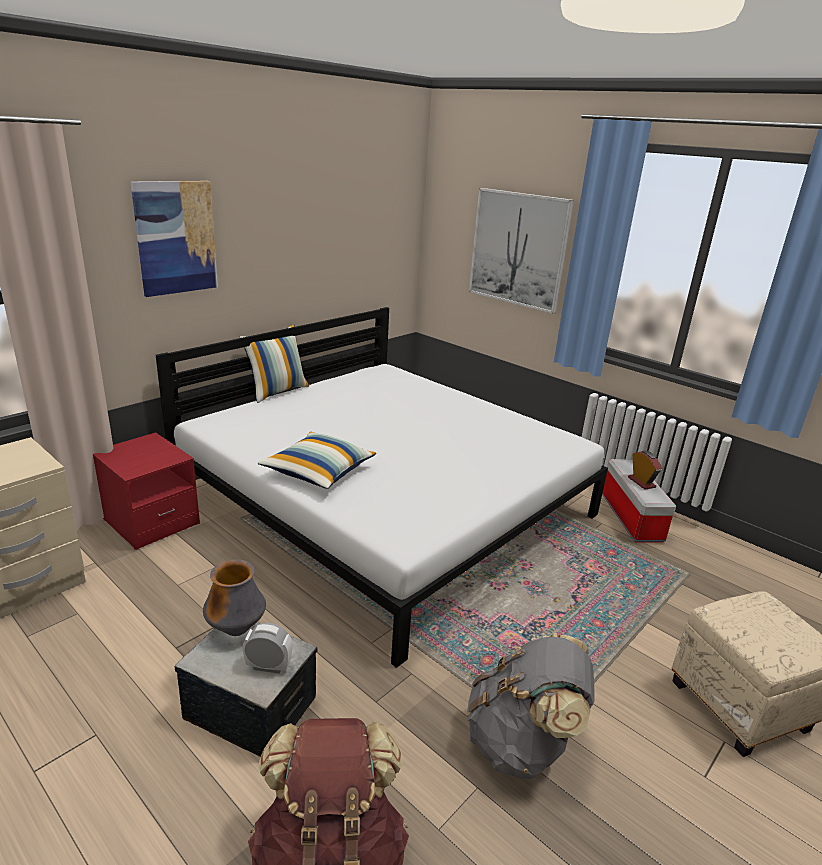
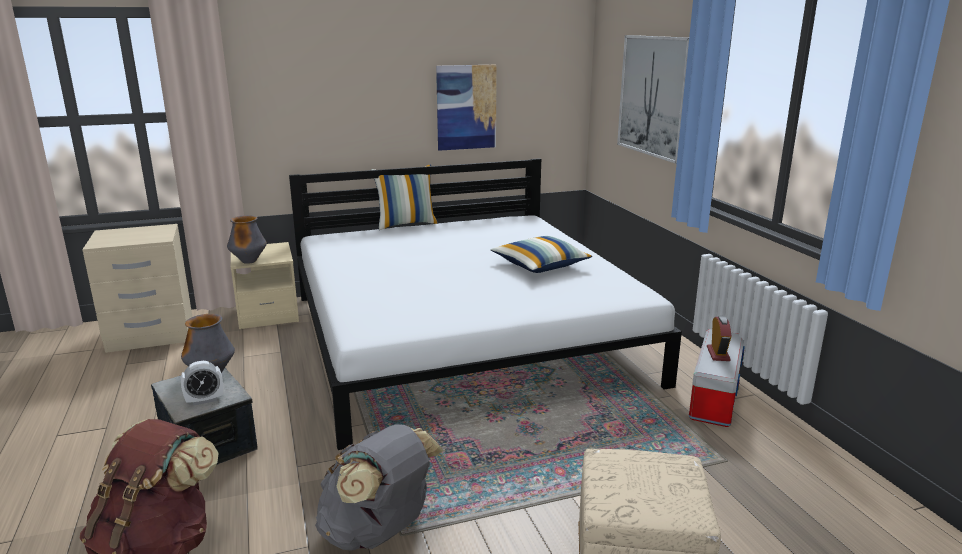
camera: 30 degrees right, 5 degrees down
(140, 468) = (249, 261): none -> vase
(150, 521) = (268, 314): red nightstand -> beige nightstand
(176, 238) = (314, 79): picture -> picture (466, 107)
(268, 666) = (204, 400): alarm clock -> alarm clock turned 120 degrees clockwise
(318, 472) = (362, 279): pillow -> pillow (540, 265)

